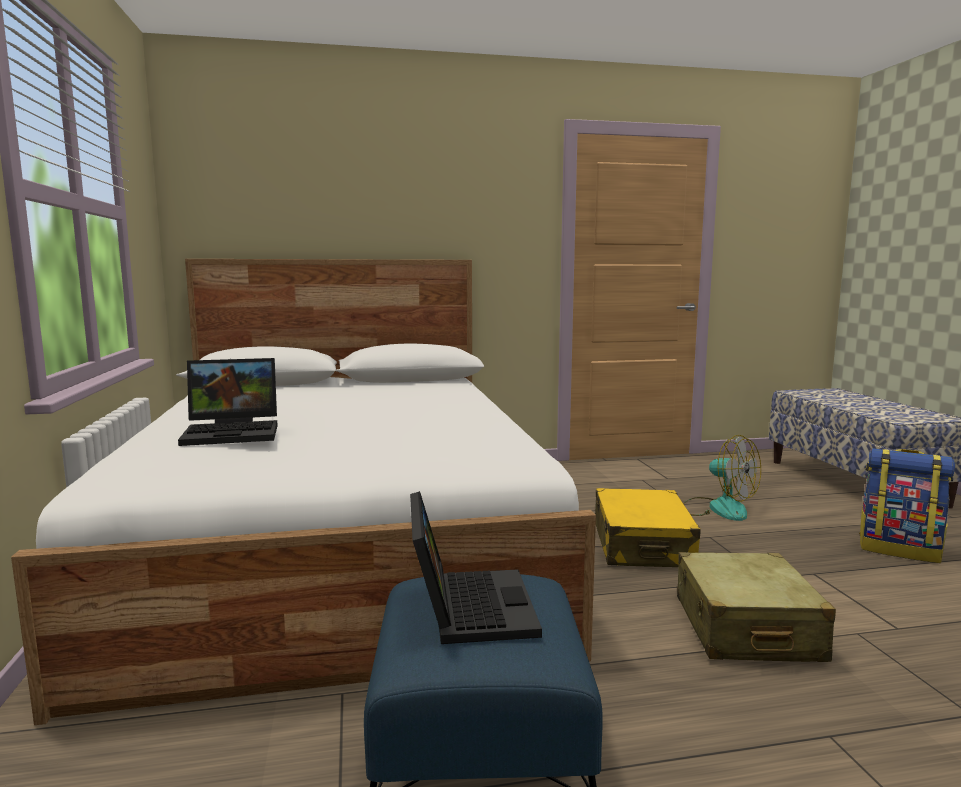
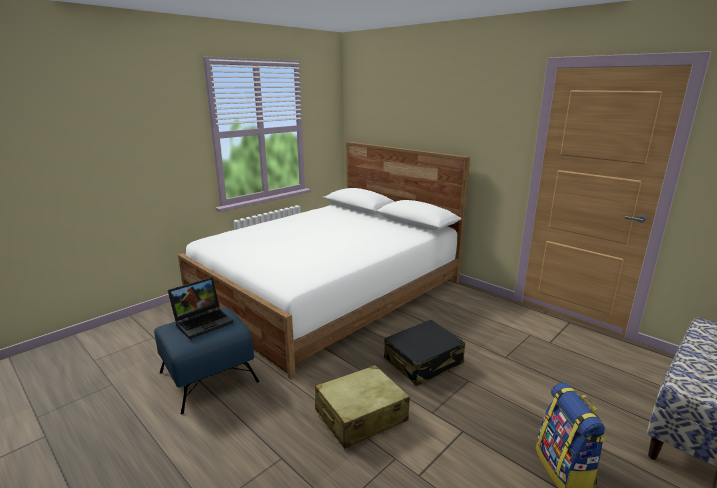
camera: 55 degrees right, 10 degrees up
(235, 432) = (261, 233): laptop -> none
(642, 545) = (423, 361): yellow suitcase -> black suitcase
(718, 508) = (523, 374): fan -> none

